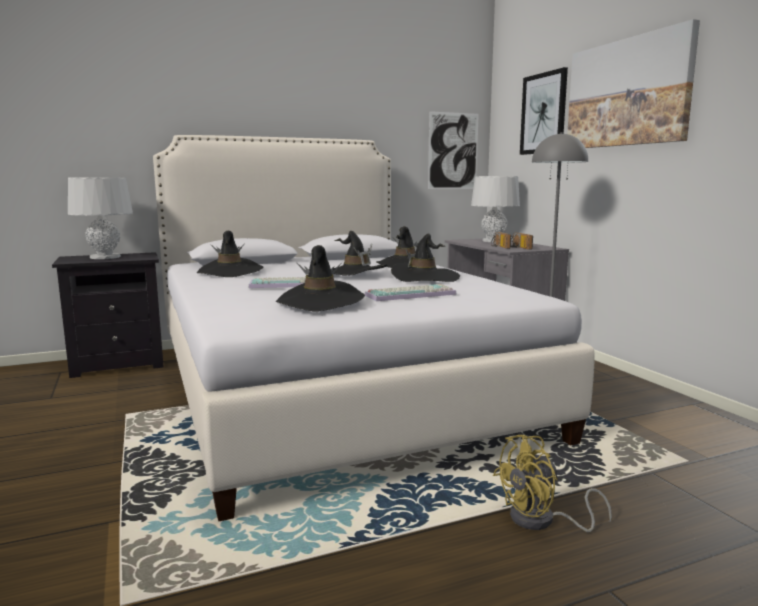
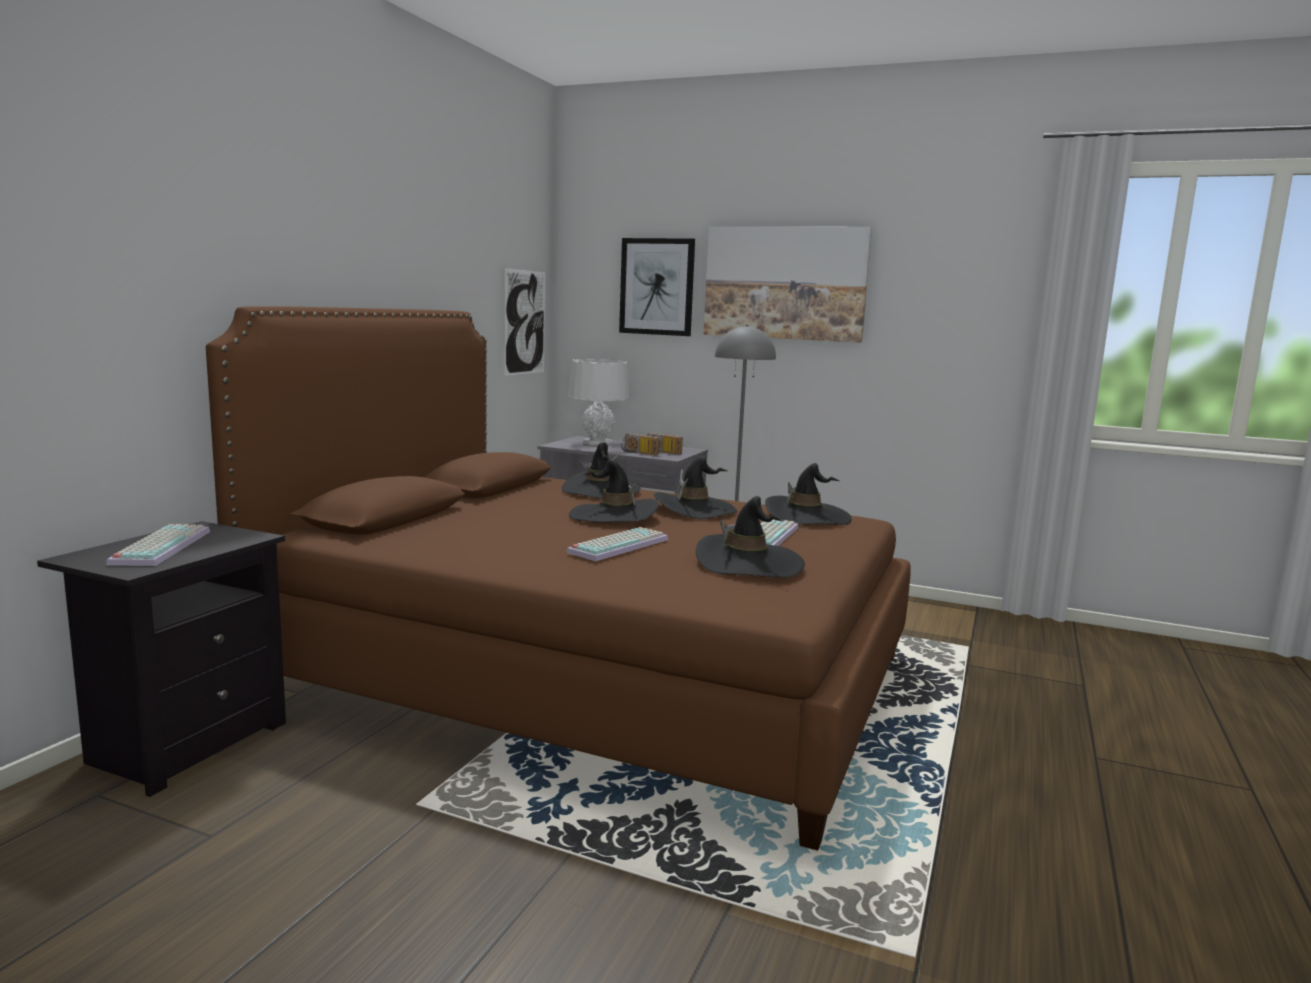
camera: 45 degrees left, 0 degrees up
(105, 257) = (160, 546): grey table lamp -> keyboard
(230, 272) = (451, 539): black hat -> black hat (807, 517)
(332, 388) = (591, 675): white bed -> brown bed
(542, 521) = (988, 730): yellow fan -> none

